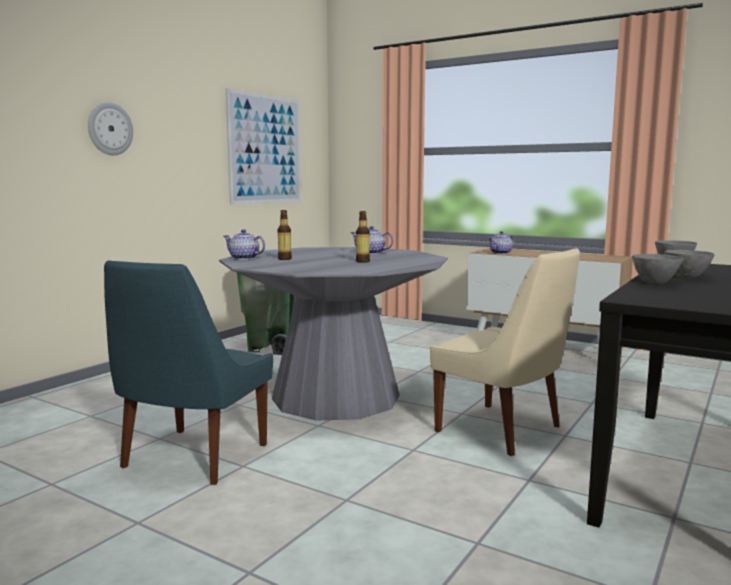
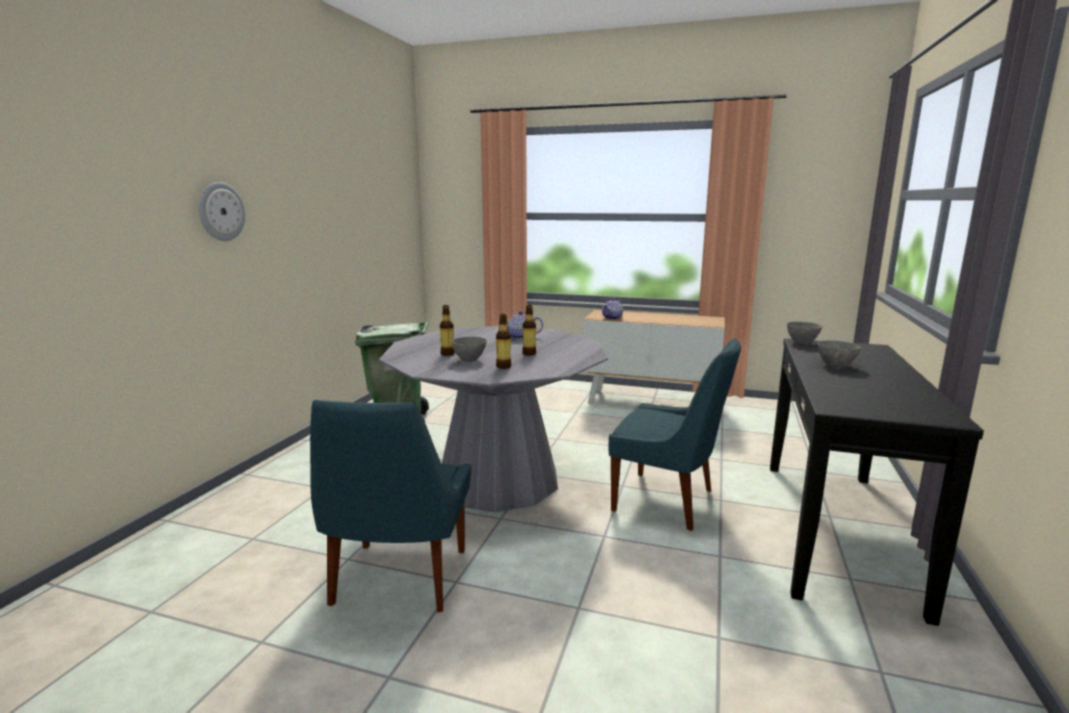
camera: 15 degrees left, 5 degrees up
(244, 258) = (404, 355): teapot -> none
(265, 149) = (369, 217): picture -> none
(325, 267) = (503, 367): none -> bottle
(502, 430) = (667, 501): beige chair -> blue chair
(655, 283) = (824, 378): grey bowl -> grey bowl (469, 360)

